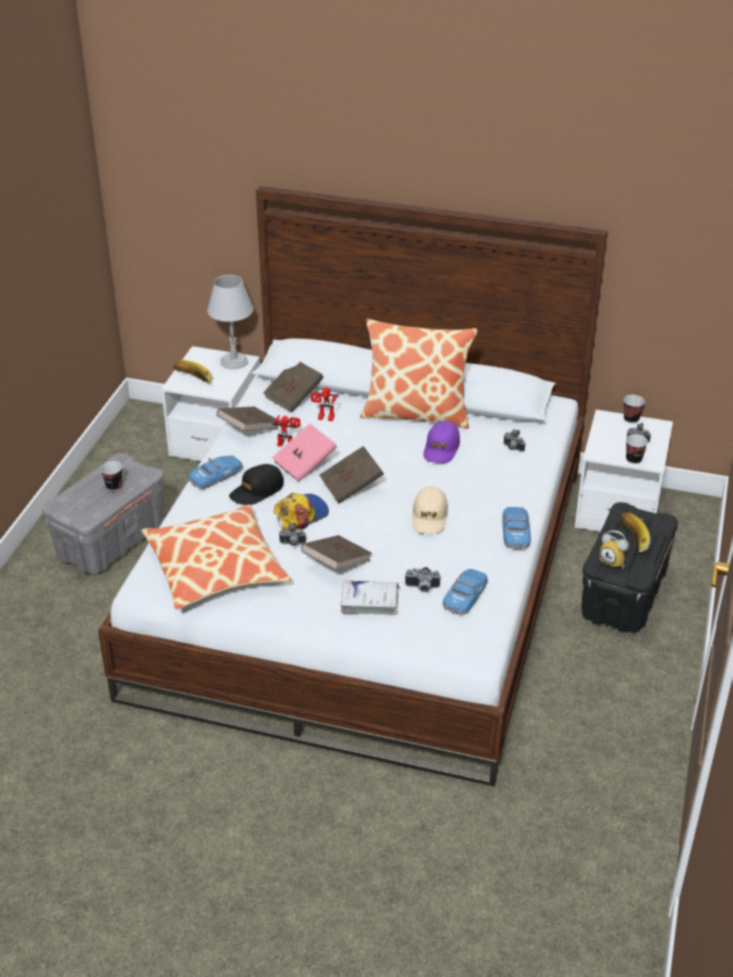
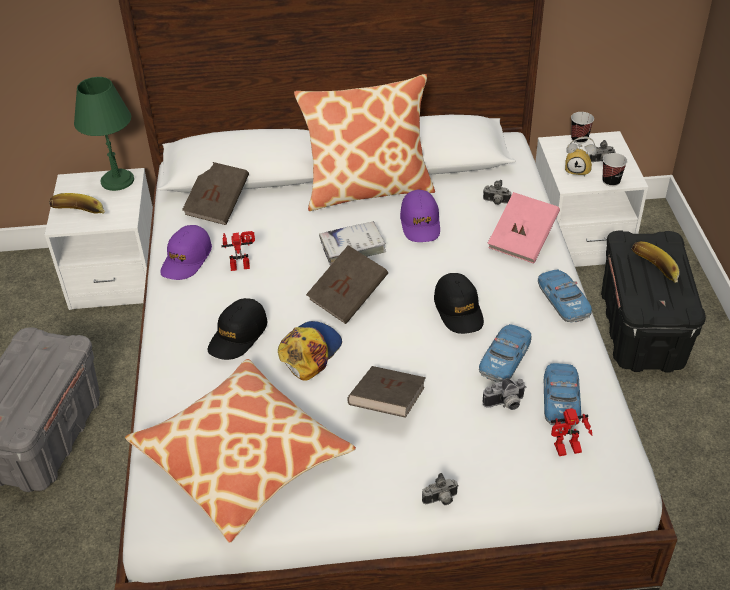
camera: 20 degrees left, 5 degrees up
(114, 486) = (35, 375): cup -> none
(216, 476) = (177, 331): toy car -> toy car (505, 358)
(234, 361) = (118, 180): grey table lamp -> green table lamp
(249, 429) = (186, 259): brown book -> purple cap
(292, 543) = (321, 394): camera -> camera (441, 500)
(305, 464) = (277, 285): pink book -> pink book (522, 241)
(324, 418) = (268, 222): toy robot -> toy robot (566, 451)
(370, 602) = (457, 443): white book -> white book (352, 247)
(429, 517) = (459, 310): beige cap -> black cap
(613, 561) = (652, 300): alarm clock -> alarm clock (578, 170)

